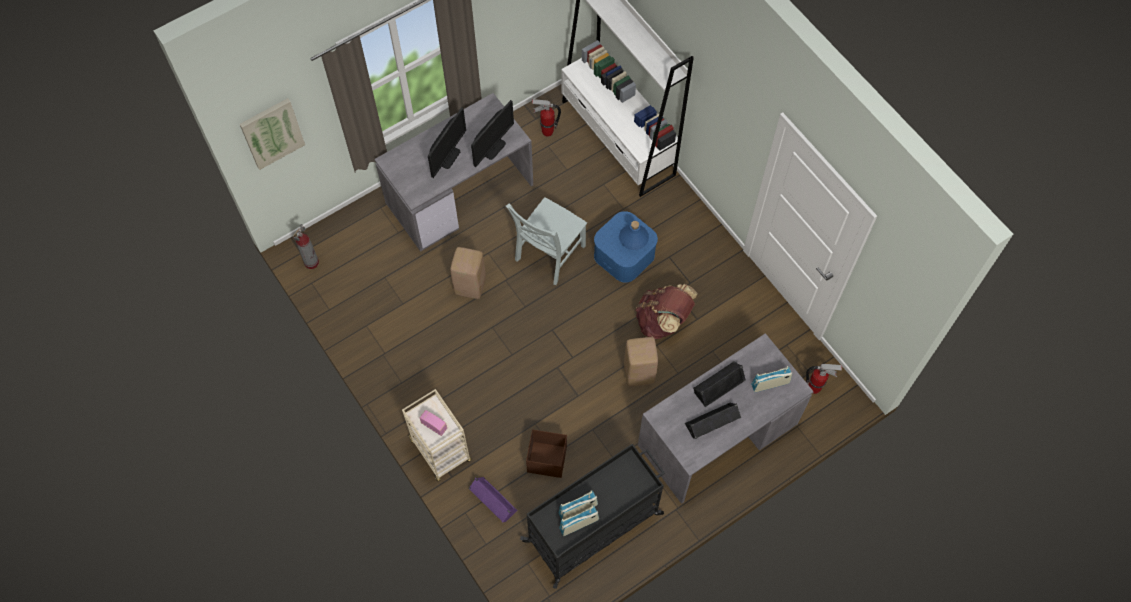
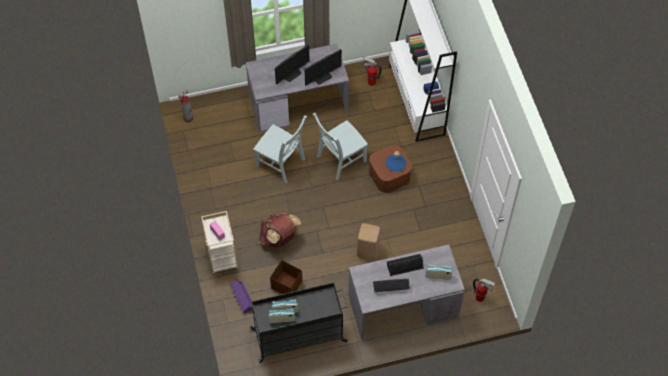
camera: 20 degrees right, 5 degrees down
(272, 133) = (182, 24): picture -> none
(470, 286) = (282, 164): beige stool -> grey chair
(624, 255) = (389, 175): blue storage box -> brown storage box
(663, 321) = (397, 224): brown backpack -> brown backpack (279, 238)

